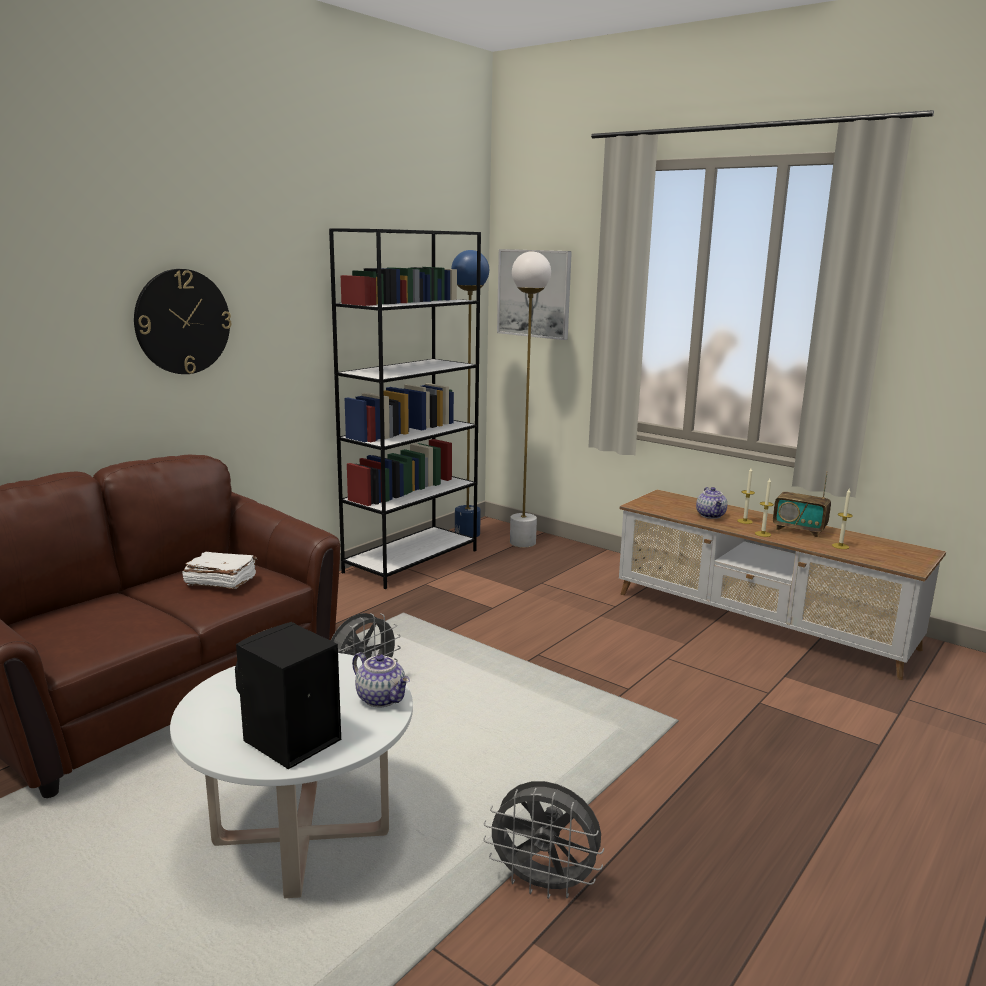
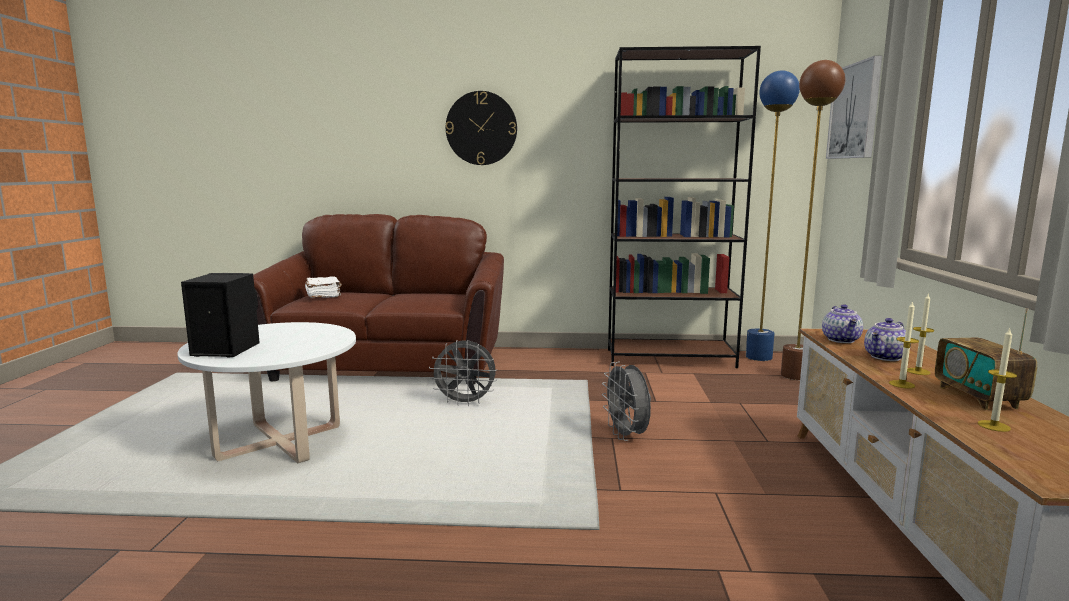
camera: 55 degrees right, 5 degrees down
(220, 581) = (422, 298): white book -> white book (324, 295)
(382, 698) = (299, 353): teapot -> teapot (842, 340)
(411, 561) = (670, 358): white bookcase -> brown bookcase
(523, 543) = (795, 376): white floor lamp -> brown floor lamp
(544, 884) = (279, 536): grey fan -> grey fan (627, 436)

